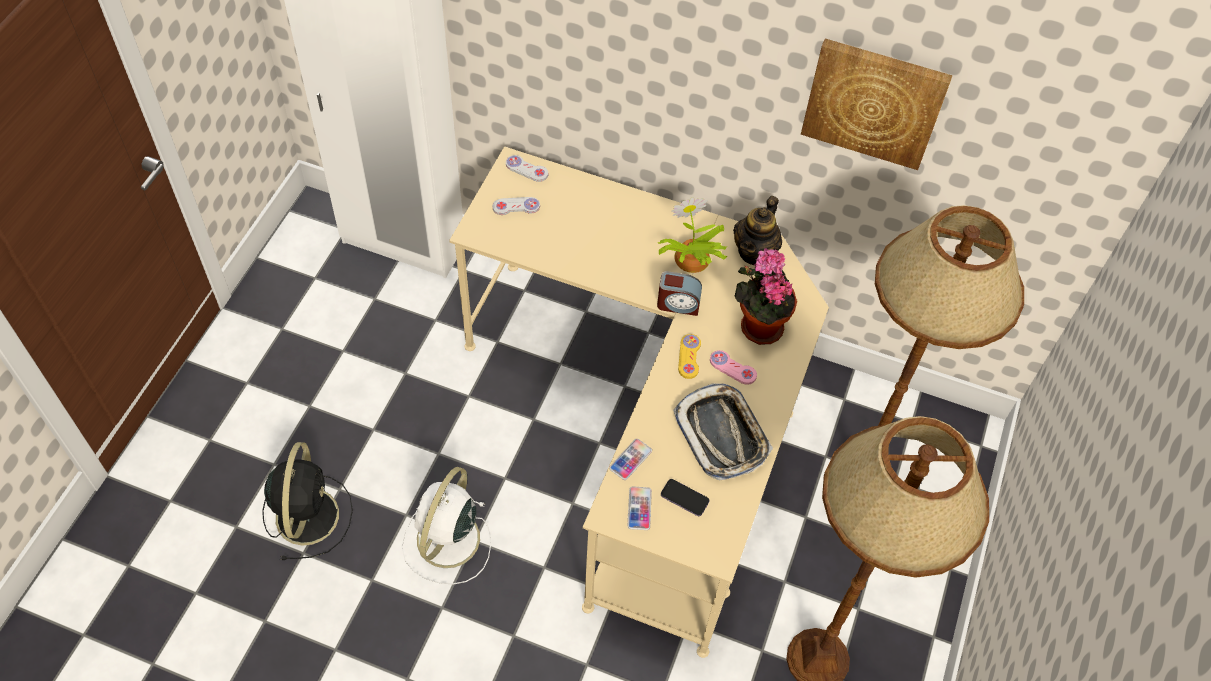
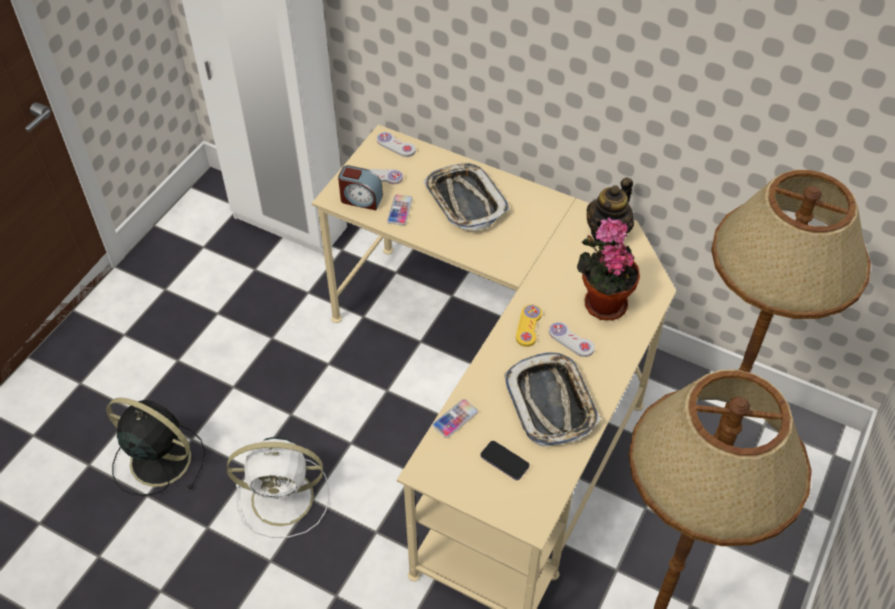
camera: 10 degrees right, 5 degrees down
(308, 513) = (158, 459): black fan -> black fan turned 75 degrees counterclockwise
(447, 541) = (285, 498): white fan -> white fan turned 120 degrees counterclockwise
(607, 226) = (465, 201): none -> tray
(639, 508) = (457, 467): phone -> phone (400, 210)
(678, 304) = (524, 276): alarm clock -> alarm clock (361, 199)
(691, 260) = (543, 236): potted plant -> none
(732, 368) = (571, 340): pink game controller -> white game controller
(874, 102) = (726, 75): picture -> none

